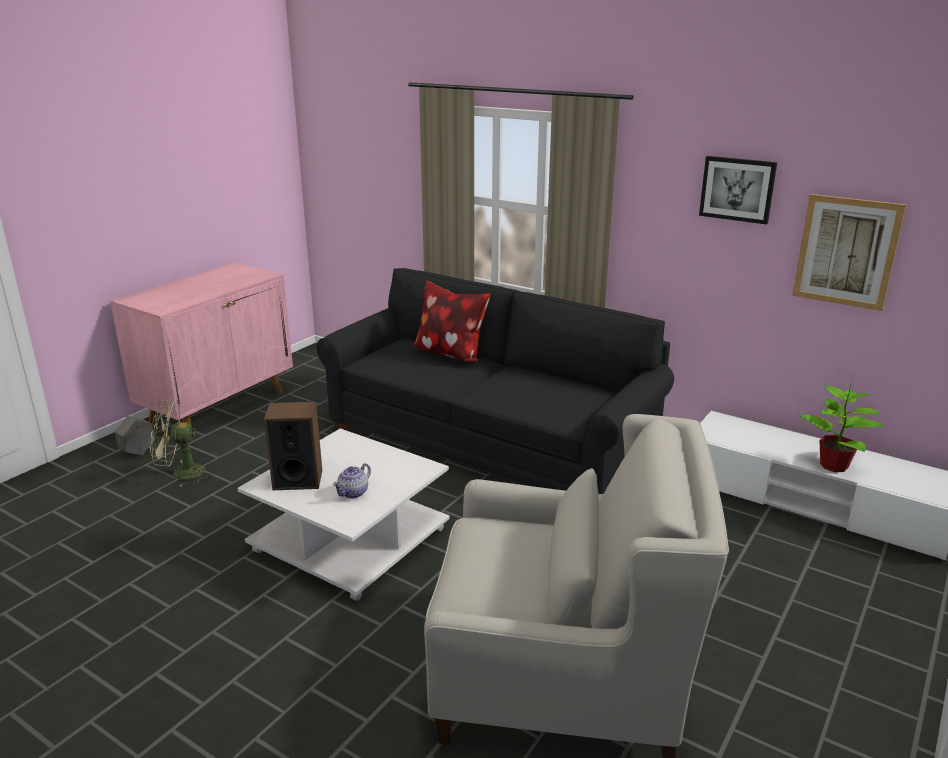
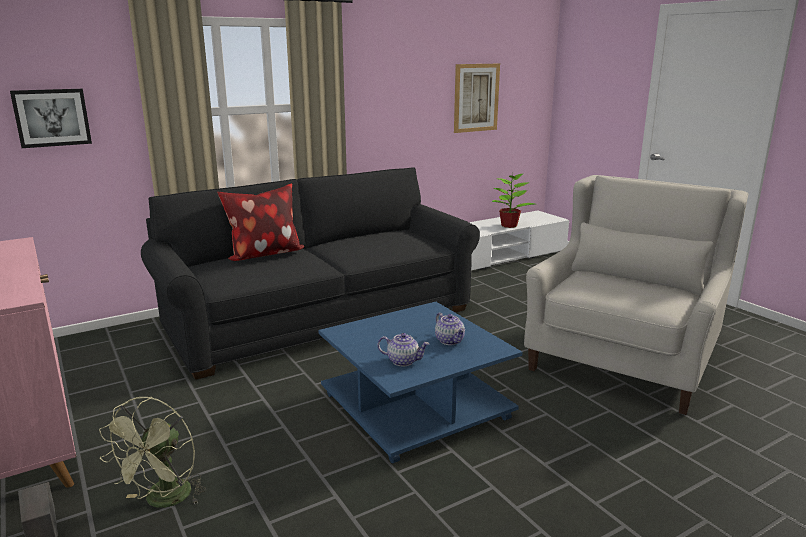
camera: 65 degrees left, 5 degrees down
(297, 480) = (403, 361): speaker -> teapot
(352, 540) = (416, 405): white coffee table -> blue coffee table
(737, 189) = (416, 67): picture -> picture (52, 117)

